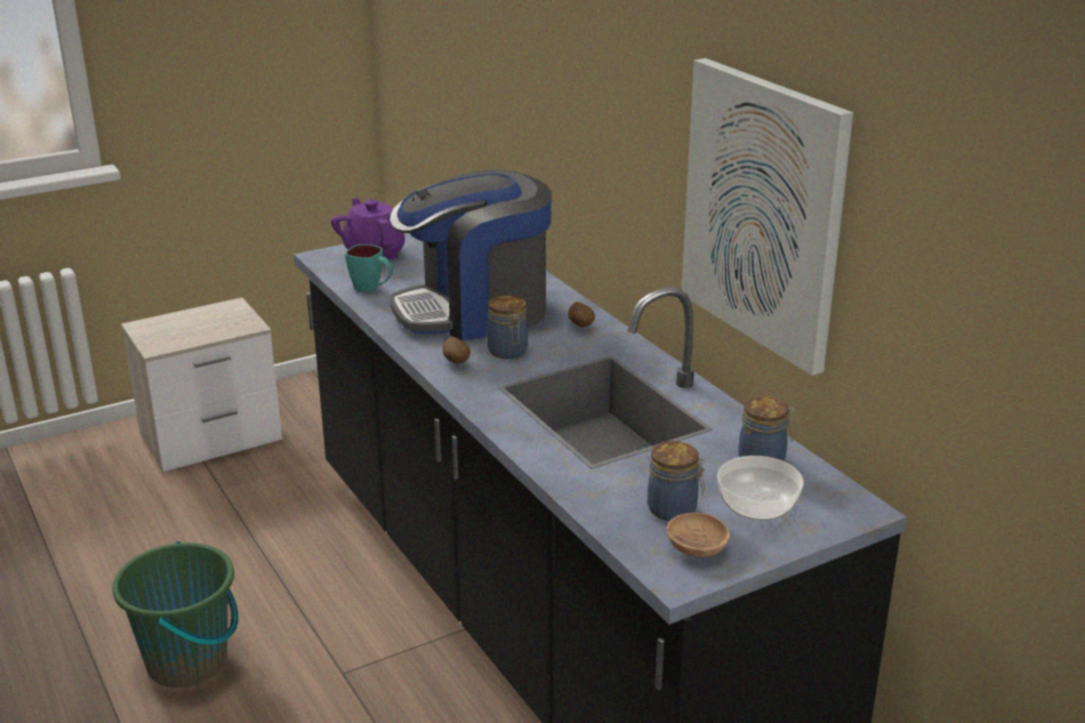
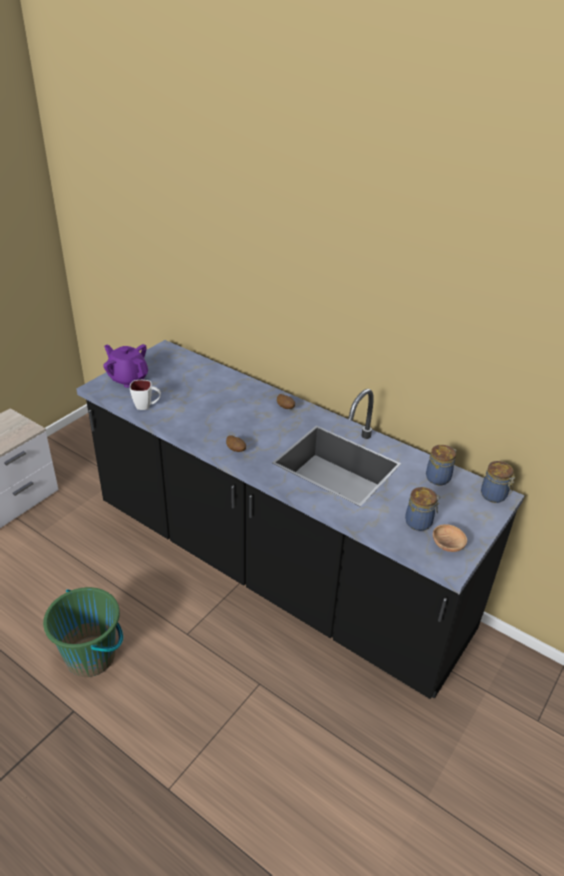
camera: 25 degrees left, 10 degrees up
(372, 289) = (147, 406): turquoise mug -> white mug
(475, 311) = (219, 410): coffee machine -> none
(508, 352) = (259, 436): jar -> jar (494, 496)
(756, 506) = (455, 508): bowl -> none
(764, 212) = (420, 342): picture -> none

